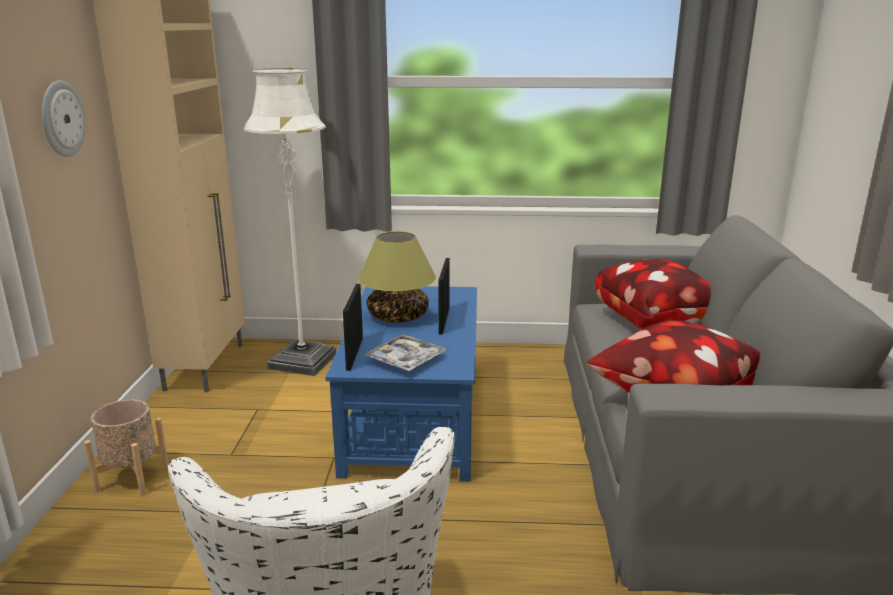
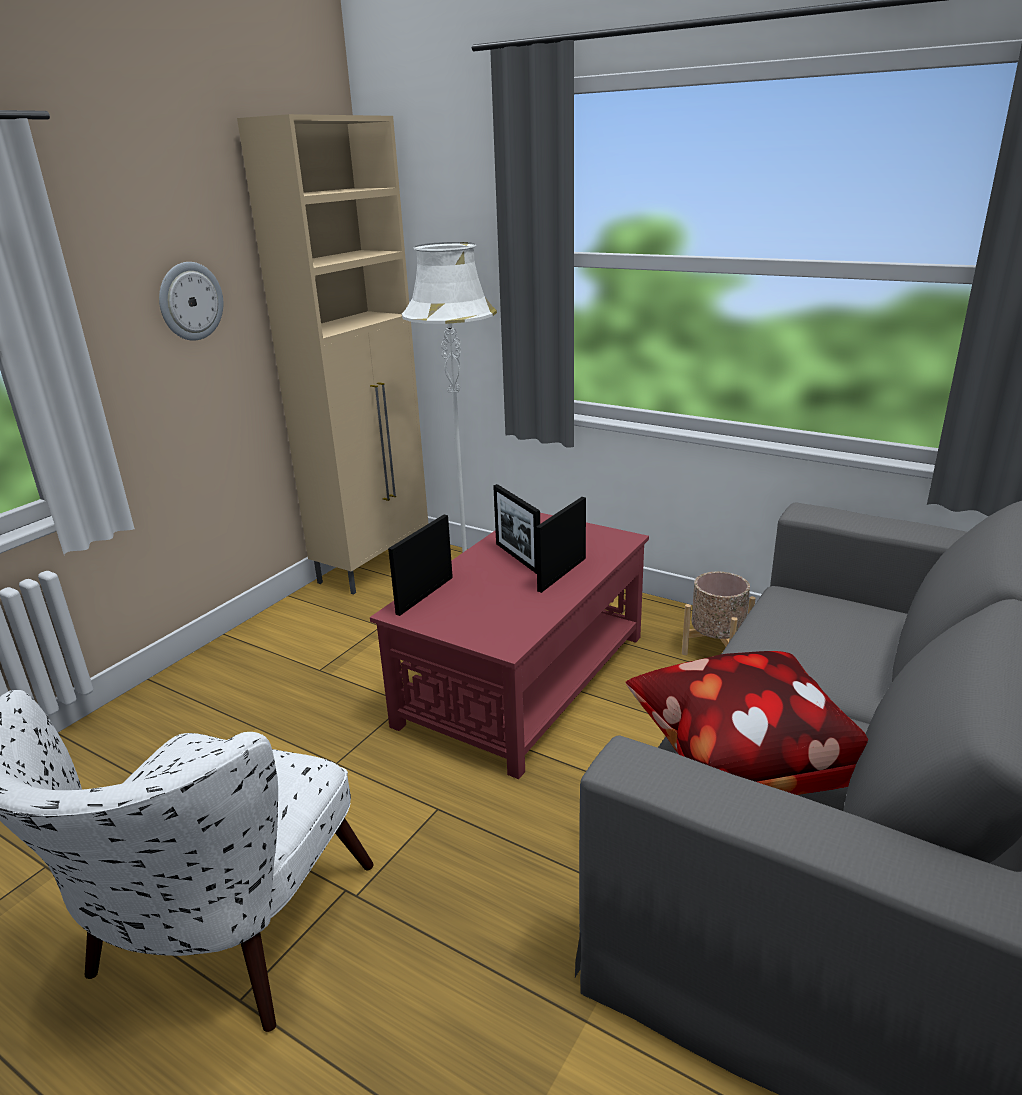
camera: 30 degrees right, 5 degrees up
(132, 477) = (225, 669): beige planter -> beige planter (716, 649)
(398, 316) = (517, 558): table lamp -> picture frame
(405, 360) = (467, 617): tray -> none
(413, 418) = (522, 679): blue coffee table -> red coffee table
(656, 321) = (846, 638): pillow -> none

